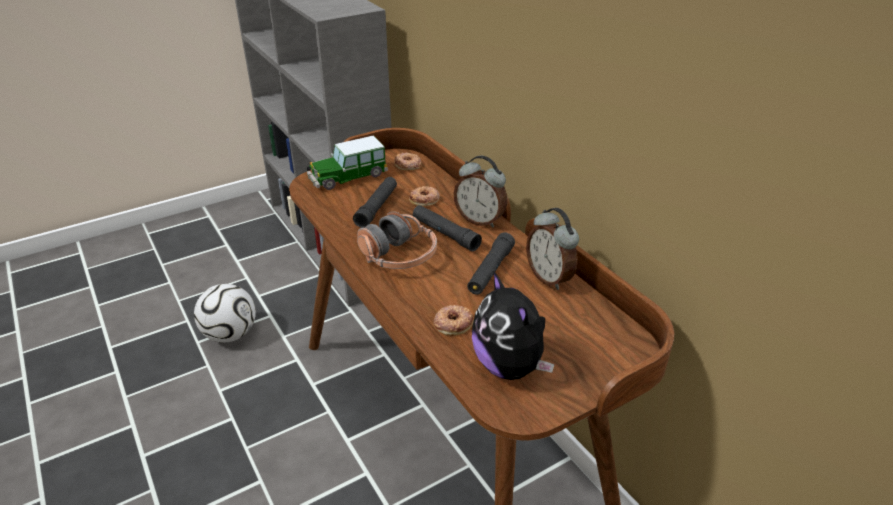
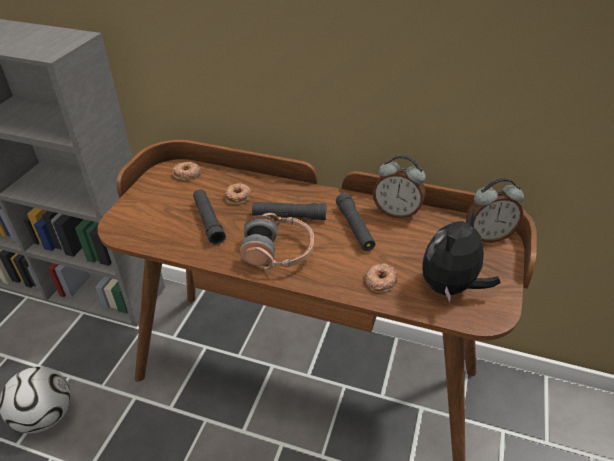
camera: 40 degrees left, 5 degrees up
(348, 177) = (148, 207): toy car -> none
(480, 220) = (299, 193): alarm clock -> alarm clock (487, 236)
(510, 366) = (450, 288): plush toy -> plush toy turned 105 degrees clockwise

